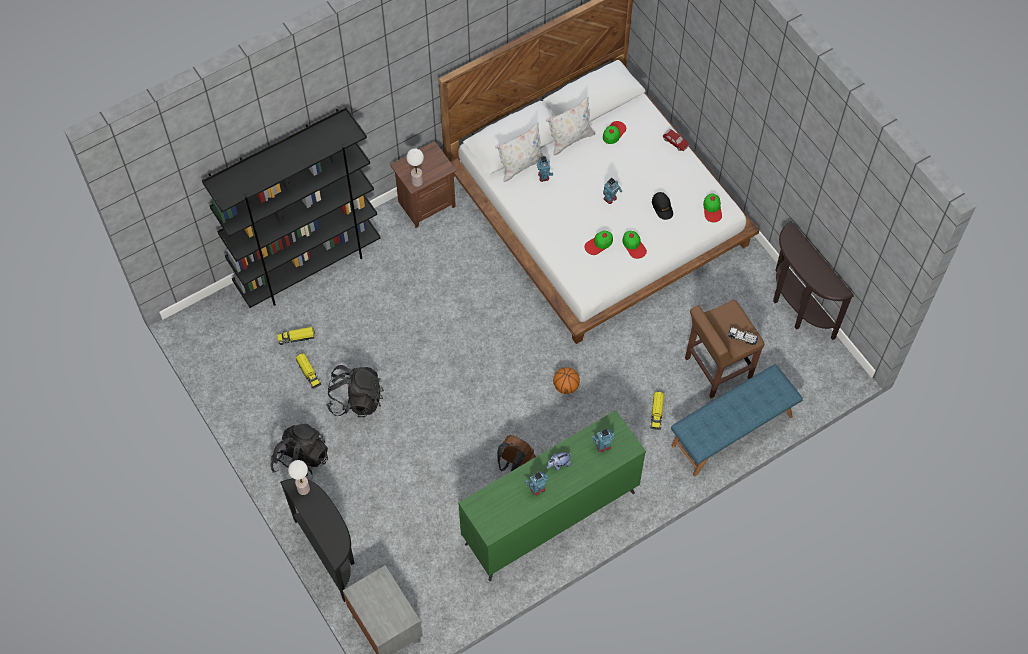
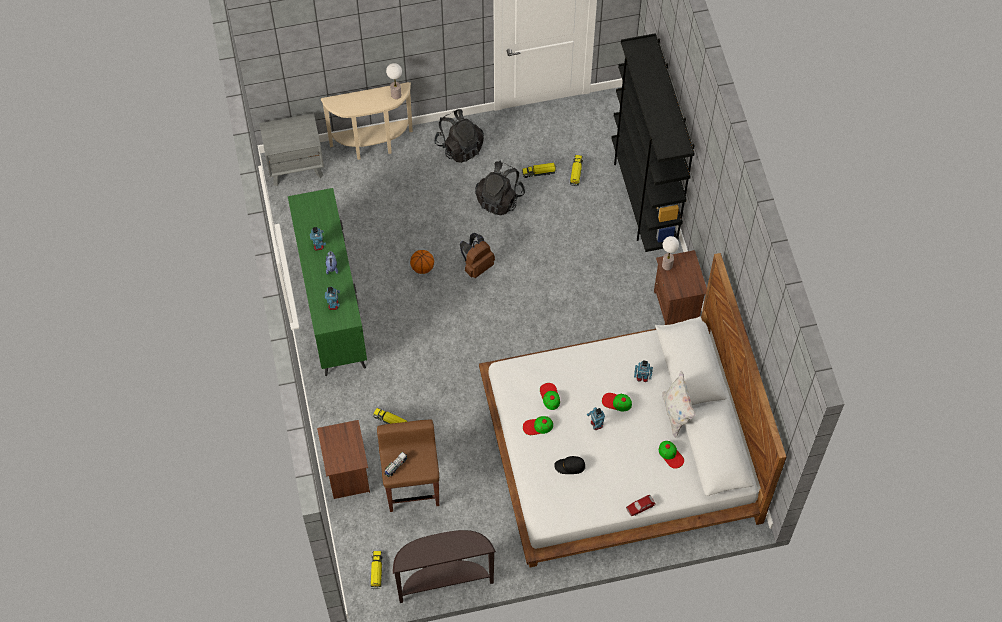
camera: 110 degrees right, 0 degrees up
(330, 553) = (373, 146): black console table -> beige console table
(515, 464) = (391, 295): brown backpack -> brown backpack (477, 266)
(520, 166) = (661, 362): white pillow -> none
(566, 386) = (446, 358): basketball -> basketball (422, 267)
(712, 209) = (551, 509): cap -> cap (616, 402)
(732, 431) = (346, 475): blue bench -> brown nightstand
(815, 369) = (376, 571): none -> toy truck

